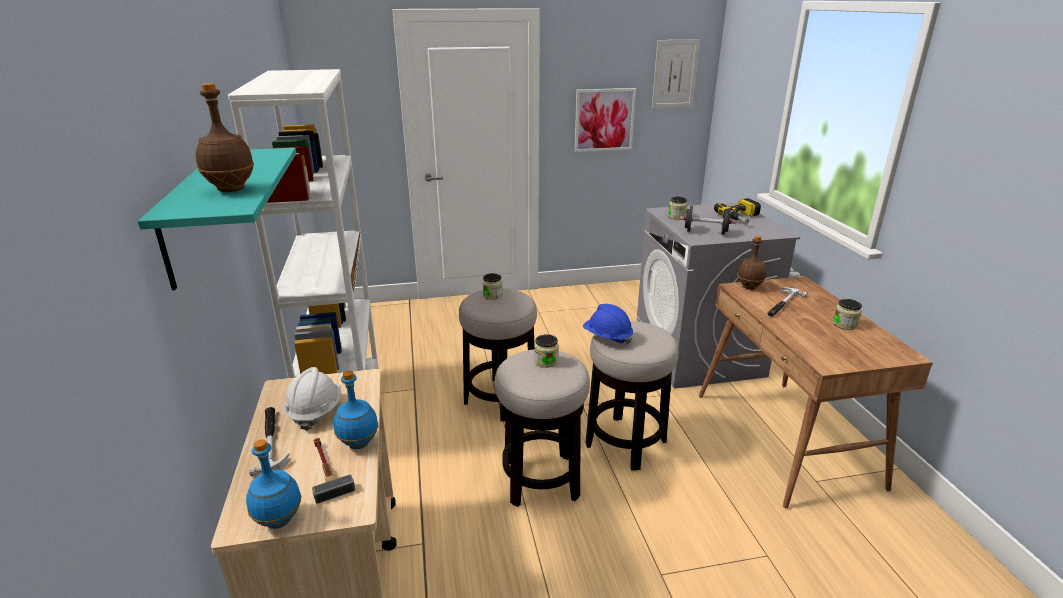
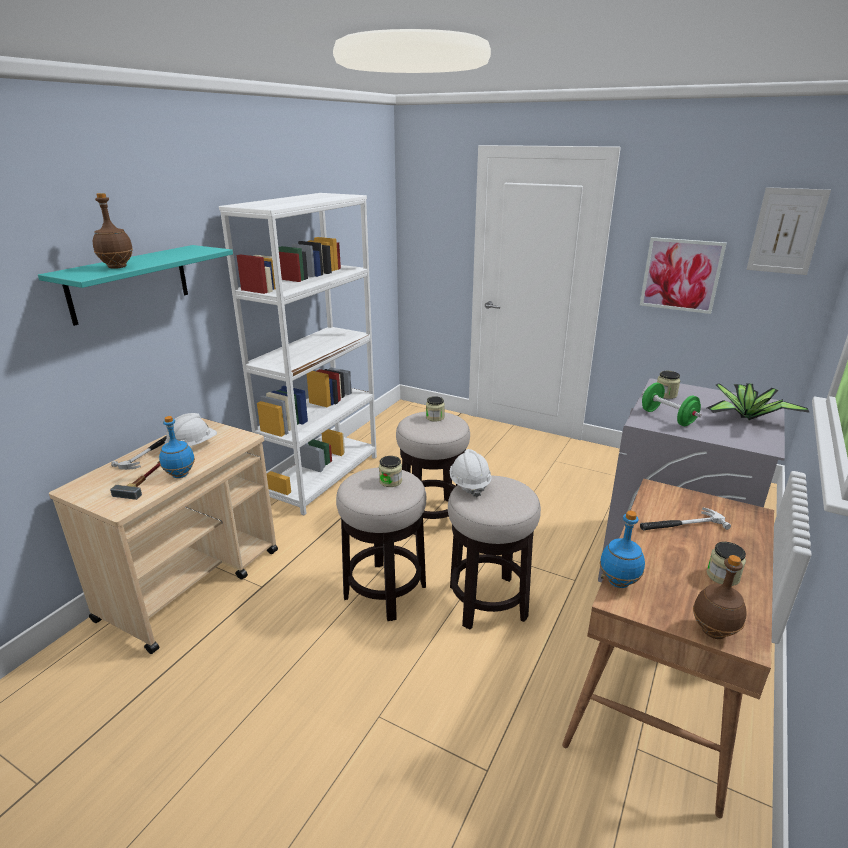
camera: 40 degrees right, 0 degrees up
(279, 521) = (86, 496): blue bottle -> blue bottle (618, 582)
(607, 337) = (469, 484): blue hard hat -> white hard hat
(705, 232) = (667, 418): black dumbbell -> green dumbbell
(742, 218) = (746, 417): power drill -> potted plant
(748, 287) = (672, 494): brown bottle -> brown bottle (713, 631)

